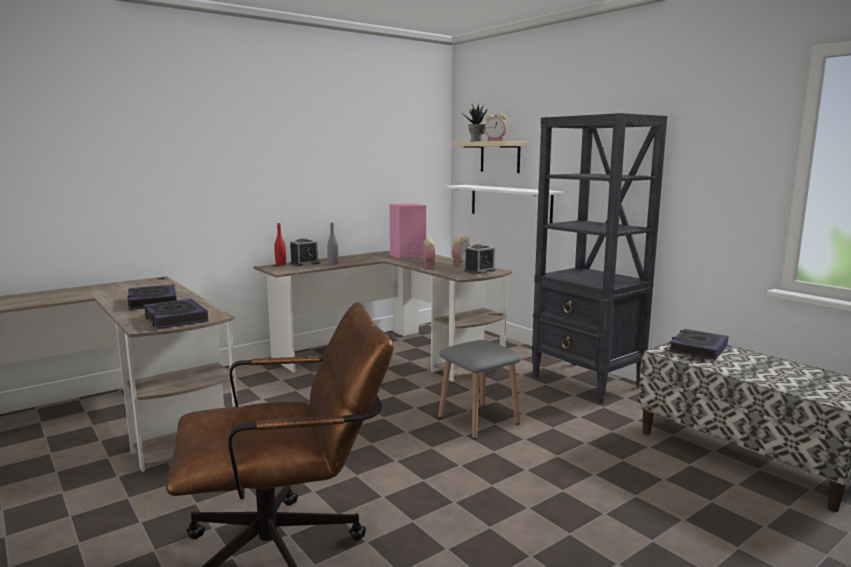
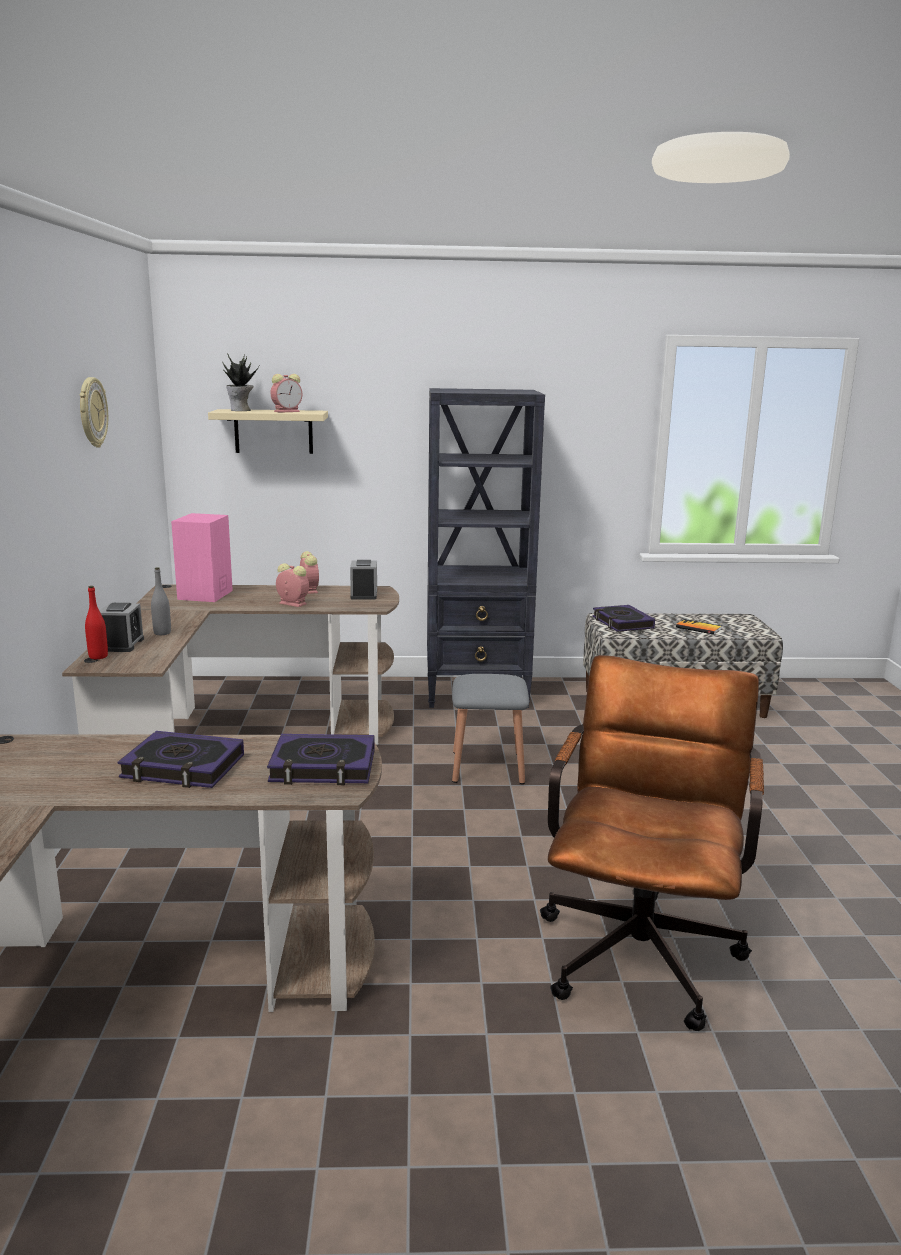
camera: 55 degrees left, 5 degrees up
(336, 132) = (91, 412): none -> wall clock
(510, 203) = (298, 494): white shelf -> none
(769, 374) = (698, 628): none -> book

